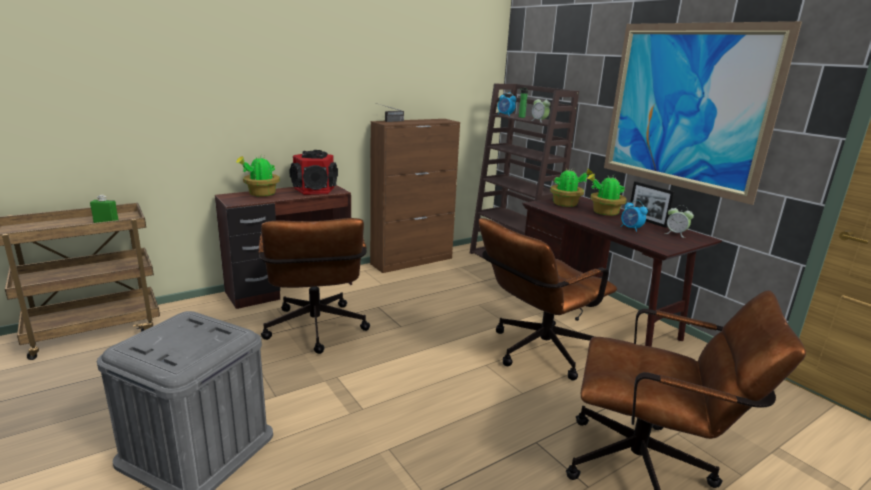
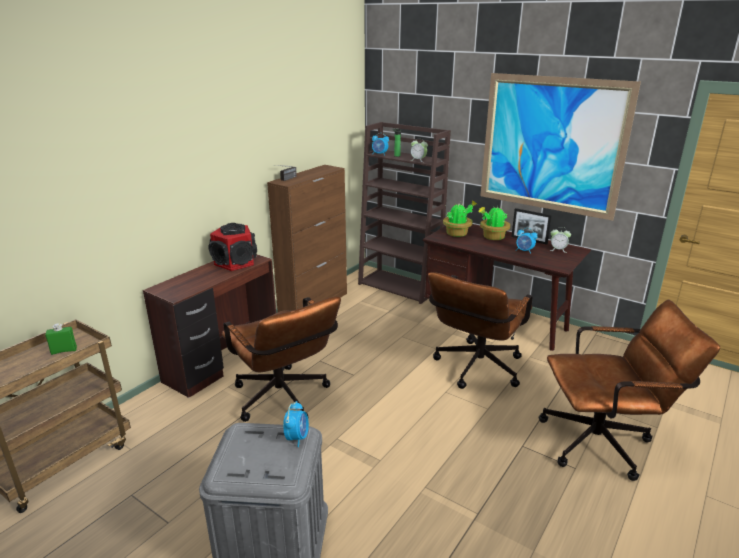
camera: 20 degrees left, 5 degrees up
(227, 335) = (297, 437): none -> alarm clock
(261, 194) = (189, 279): potted plant -> none

